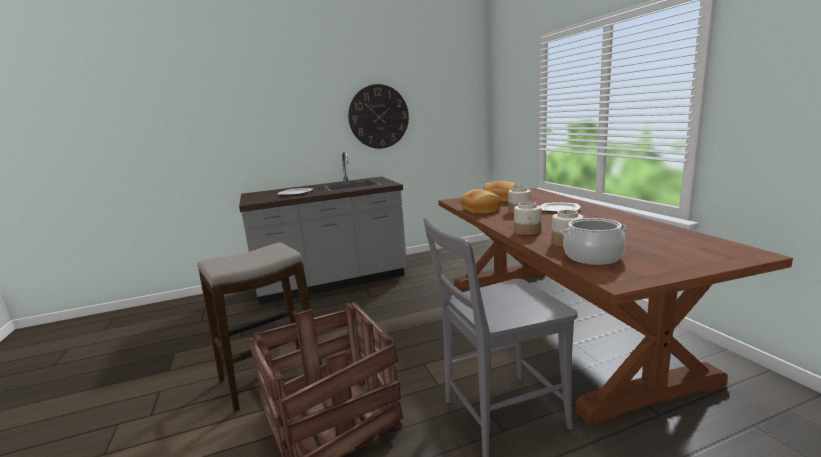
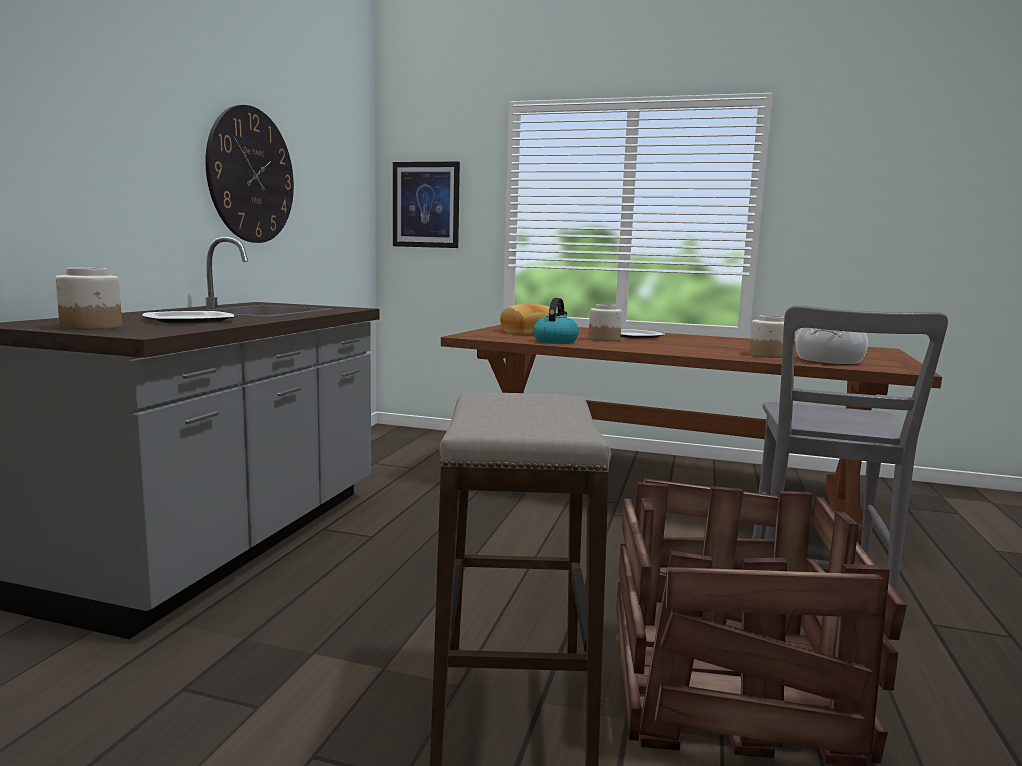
camera: 55 degrees left, 5 degrees down
(480, 210) = (555, 341): bread -> kettle
(507, 110) = (426, 205): none -> picture
(527, 231) = (698, 352): jar -> jar (92, 327)

